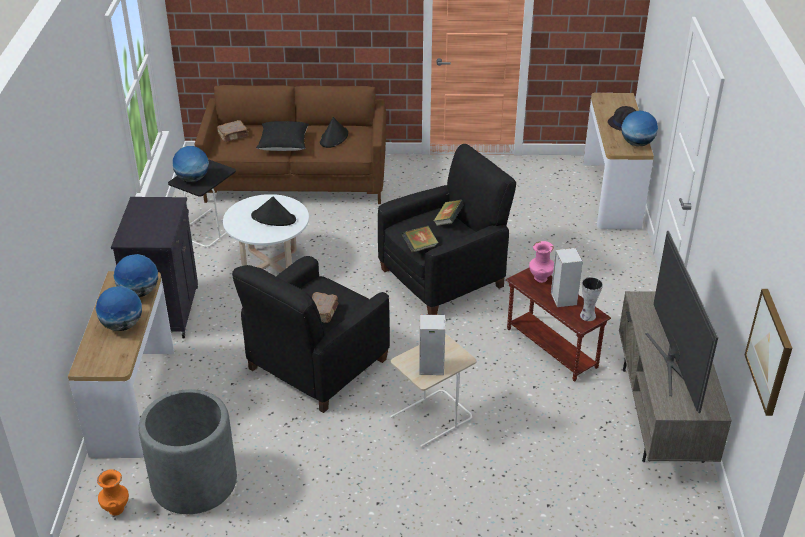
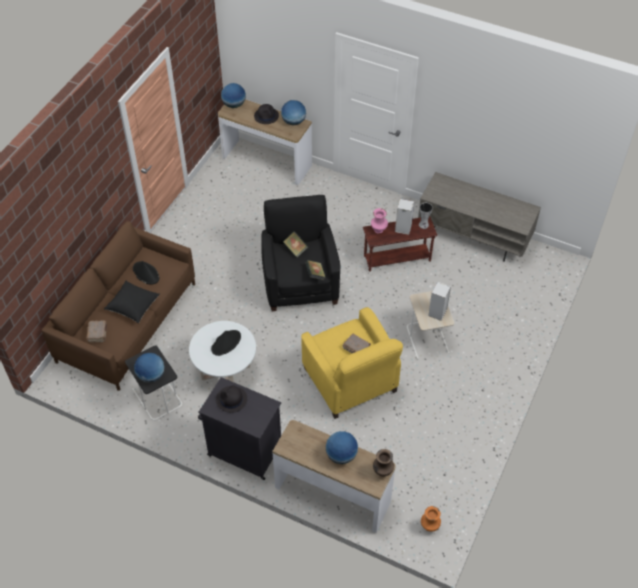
camera: 65 degrees left, 15 degrees up
(109, 367) = (382, 472): none -> brown vase
(139, 292) = (309, 437): globe -> globe (234, 105)
(157, 212) = (231, 400): none -> black hat
(194, 482) = (425, 478): grey planter -> none
(316, 365) = (350, 380): black armchair -> yellow armchair
(672, 363) = (489, 208): television -> none
(770, 351) = (572, 163): picture -> none

